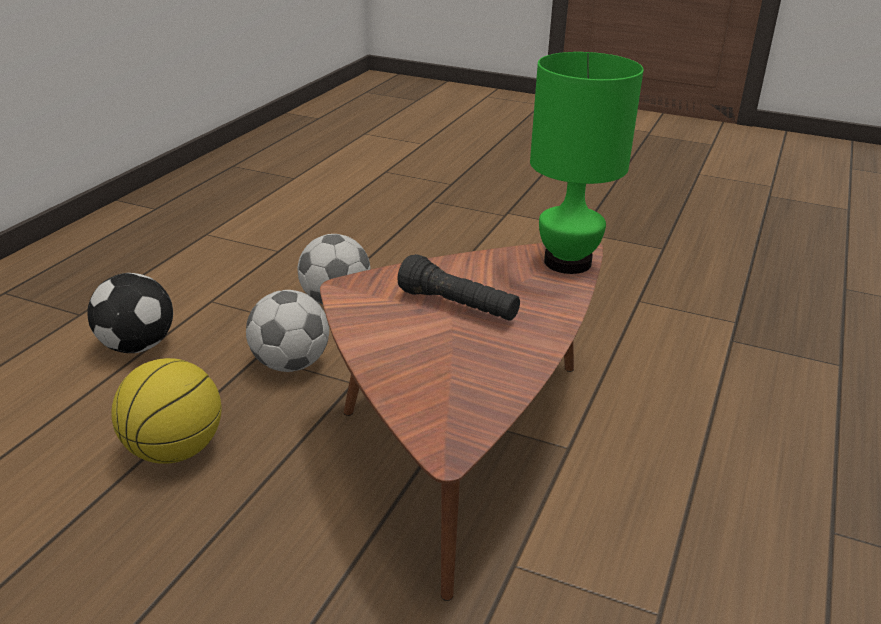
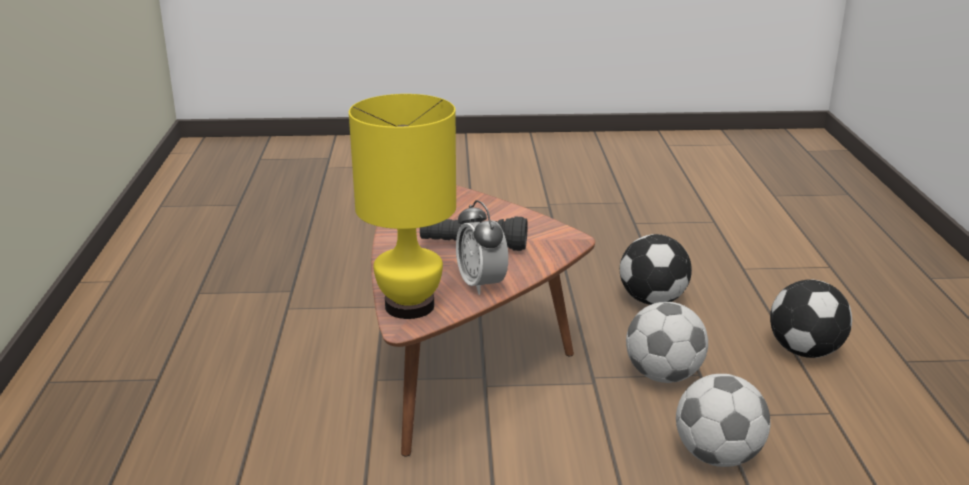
camera: 155 degrees right, 5 degrees down
(173, 451) = (652, 299): basketball -> football
(487, 265) = (481, 284): none -> alarm clock
(567, 263) = (409, 306): green table lamp -> yellow table lamp

